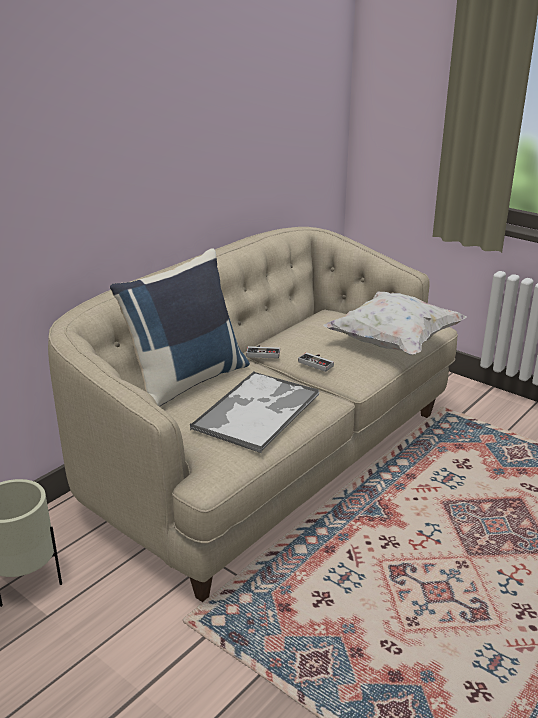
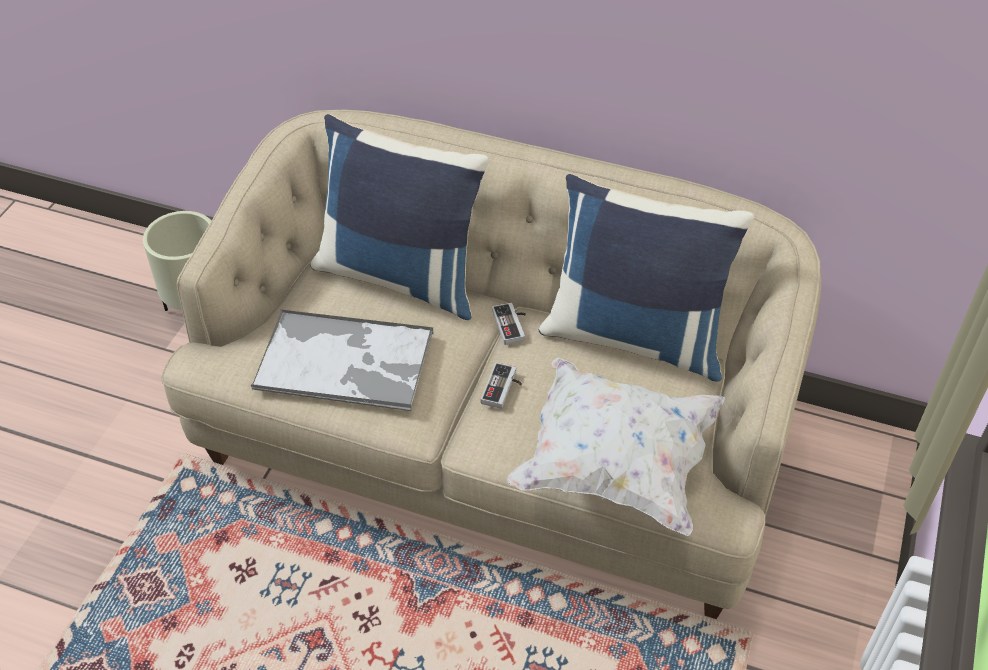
camera: 70 degrees right, 20 degrees up
(298, 321) = (635, 336): none -> blue pillow

